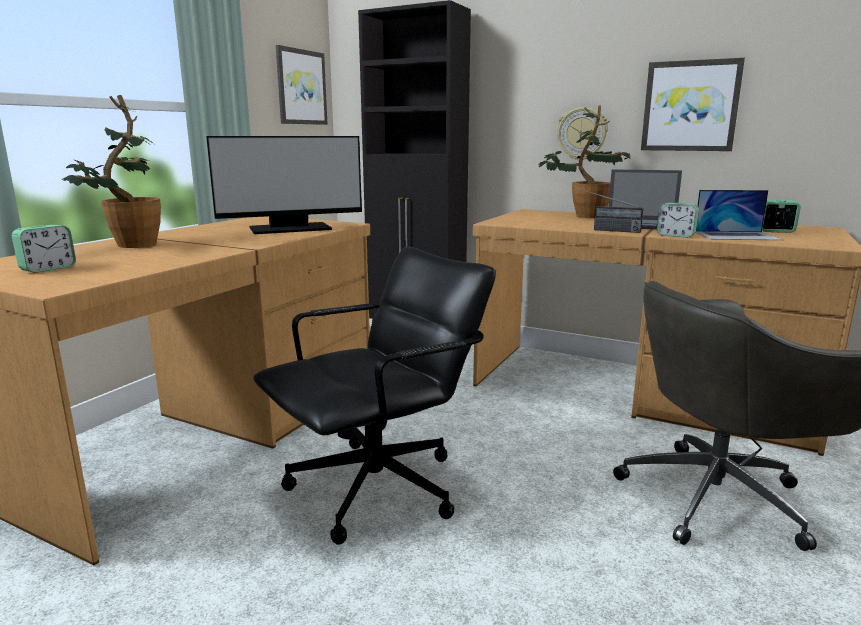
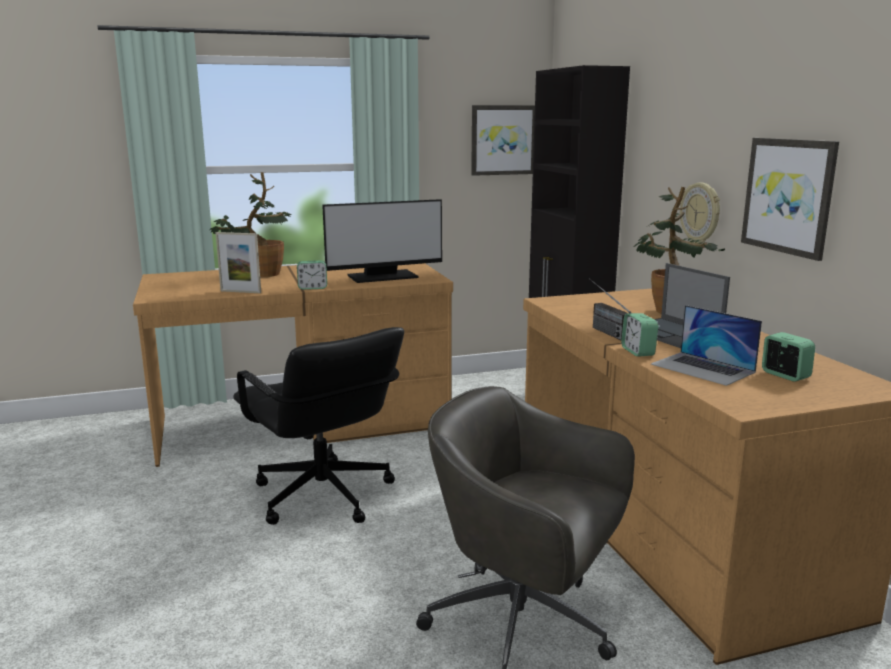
camera: 45 degrees right, 0 degrees up
(48, 269) = (185, 284): alarm clock -> alarm clock (312, 288)
(174, 261) = (240, 292): none -> picture frame
(290, 229) = (383, 277): monitor -> monitor turned 45 degrees counterclockwise
(378, 488) = (322, 496): black office chair -> black office chair turned 45 degrees clockwise

